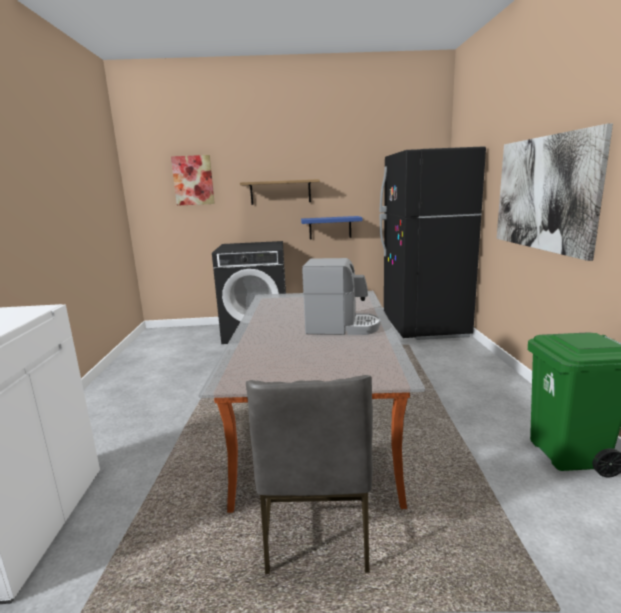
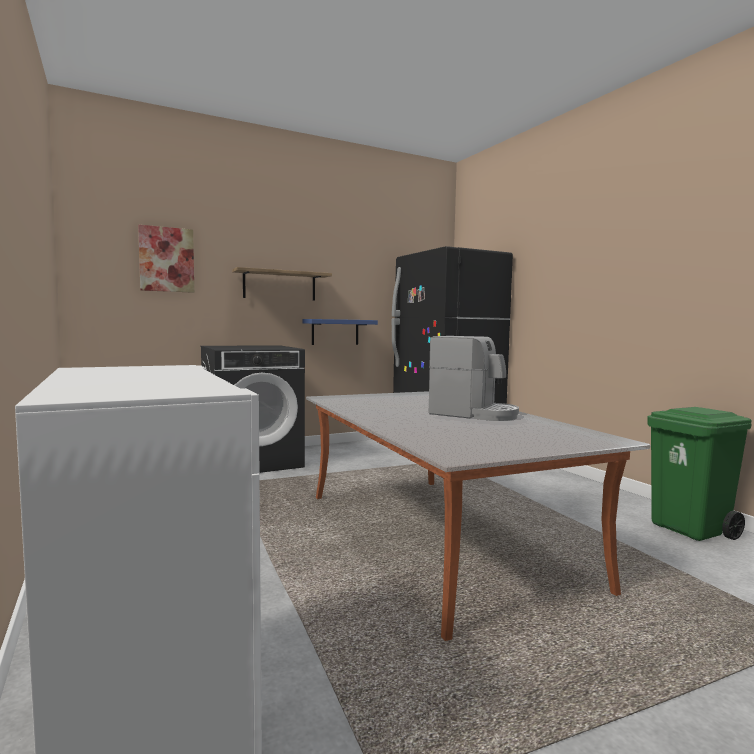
camera: 25 degrees left, 10 degrees down
(316, 528) = (559, 632): grey chair -> none
(341, 327) = (474, 414): coffee machine -> coffee machine turned 45 degrees clockwise
(544, 193) = (598, 292): picture -> none

